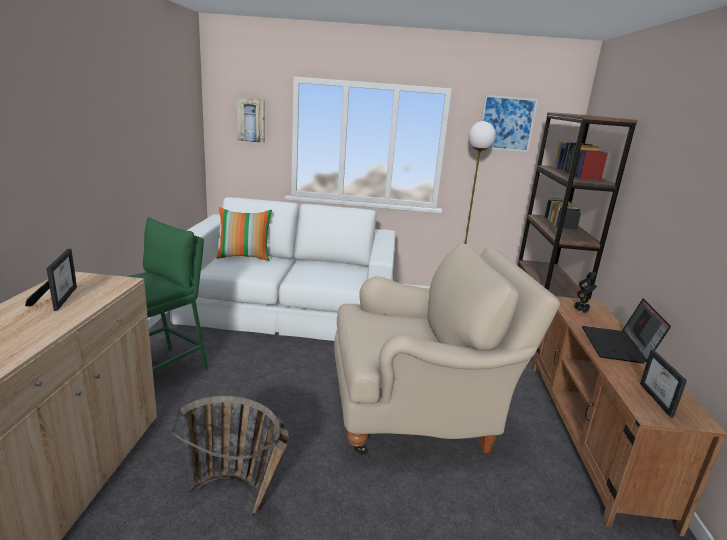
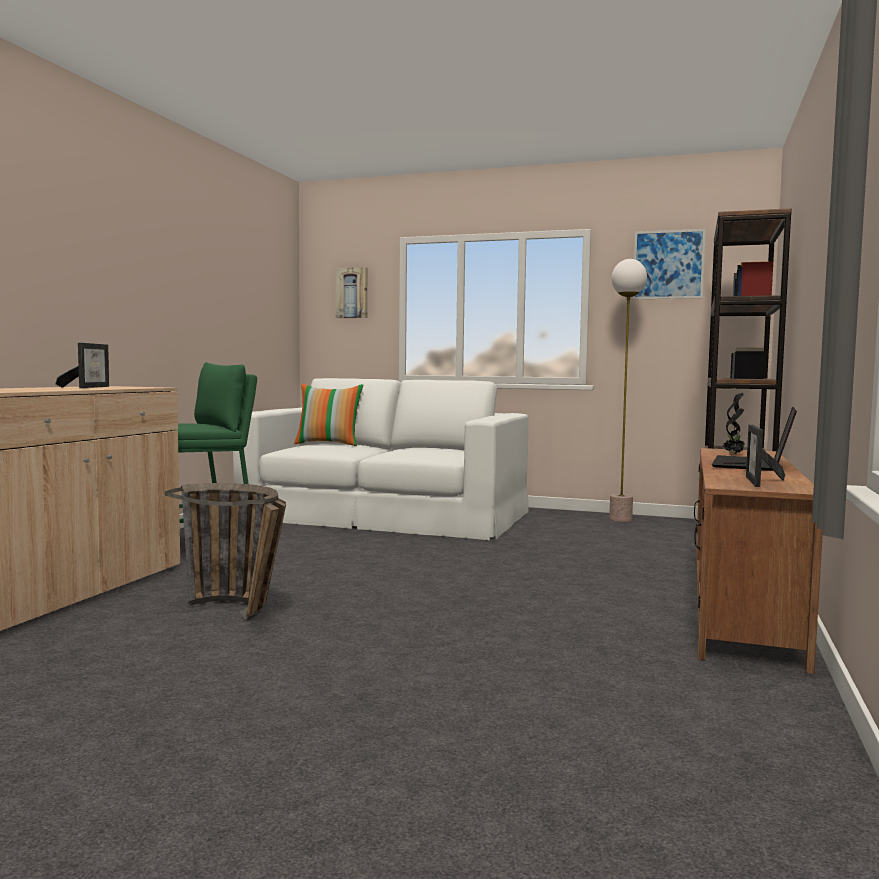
camera: 15 degrees right, 15 degrees down
(419, 411) = (501, 579): beige armchair -> none

